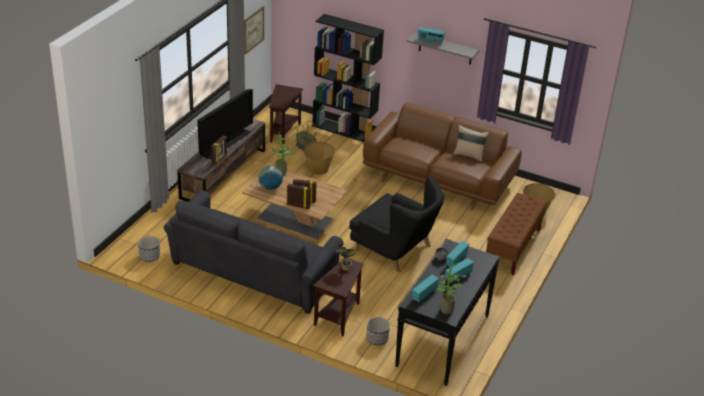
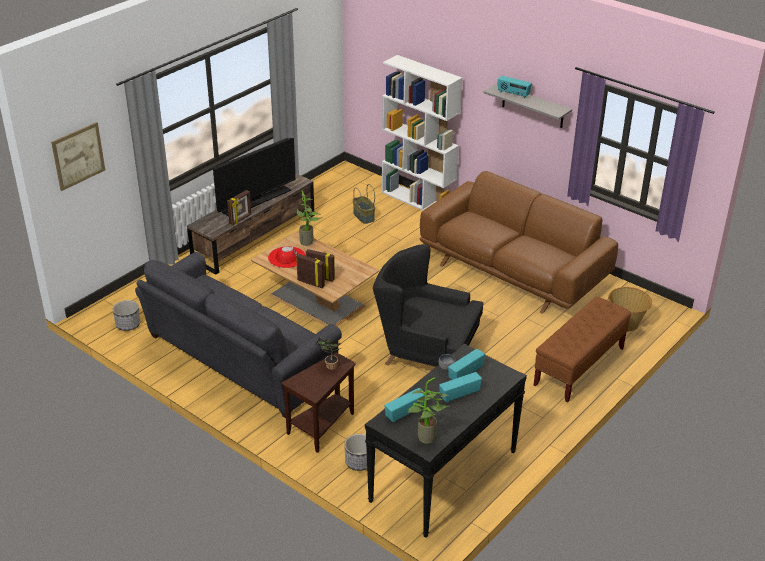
camera: 15 degrees right, 0 degrees up
(253, 30) = (314, 69): picture -> picture (78, 156)
(270, 187) = (287, 257): globe -> red hat
(283, 132) = (344, 196): brown side table -> none
(318, 169) = (369, 243): basket -> none
(344, 130) = (418, 201): black bookcase -> white bookcase
(395, 249) = (425, 350): black armchair -> black armchair turned 150 degrees clockwise
(469, 155) = (549, 243): beige pillow -> none

